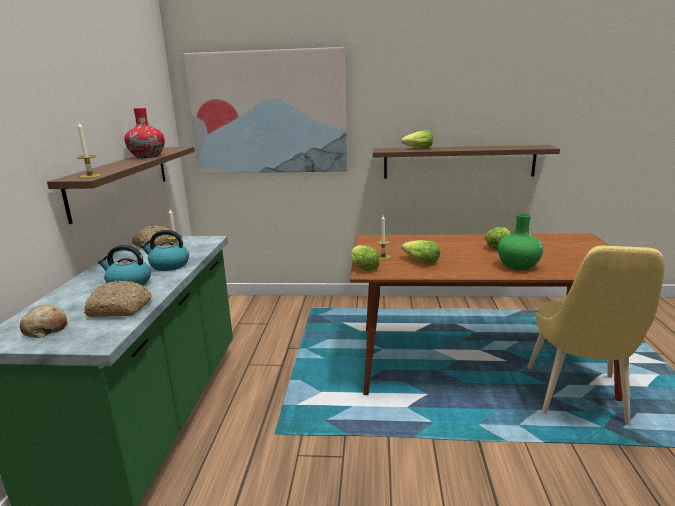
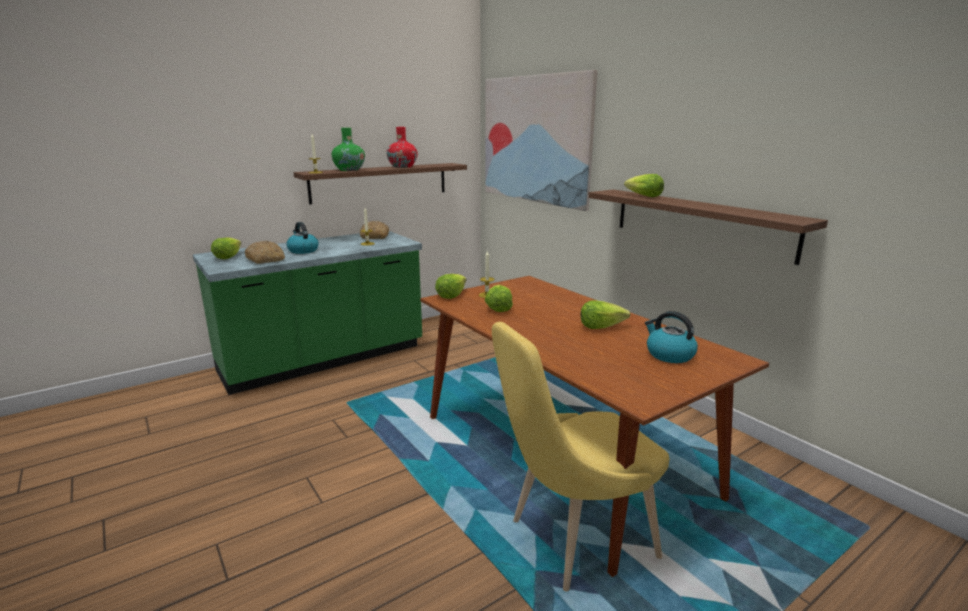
camera: 50 degrees right, 0 degrees up
(45, 329) = (228, 257): bread -> lettuce
(169, 265) = (342, 248): kettle -> kettle (669, 355)
(518, 266) = (555, 344): green vase -> green vase (349, 170)

